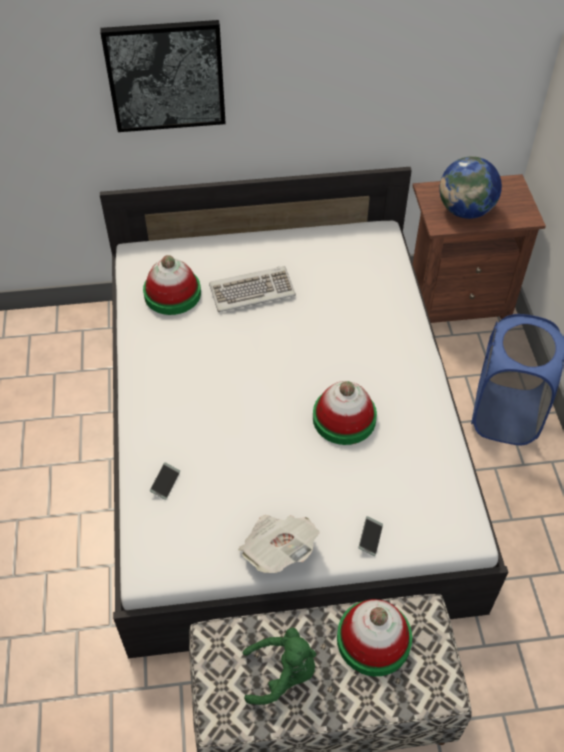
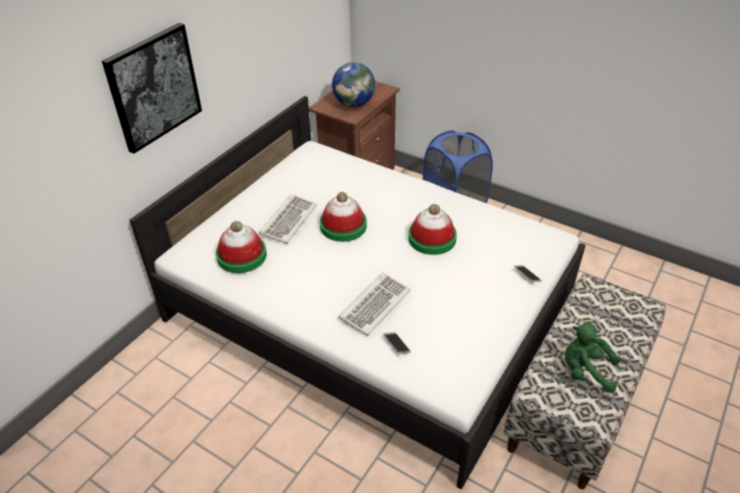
camera: 50 degrees left, 10 degrees down
(202, 432) = (374, 305): none -> keyboard
(278, 550) = (500, 319): newspaper -> none
(282, 673) = (585, 371): green plush toy -> green plush toy turned 105 degrees counterclockwise
(373, 639) = (592, 317): hat -> hat (343, 226)

